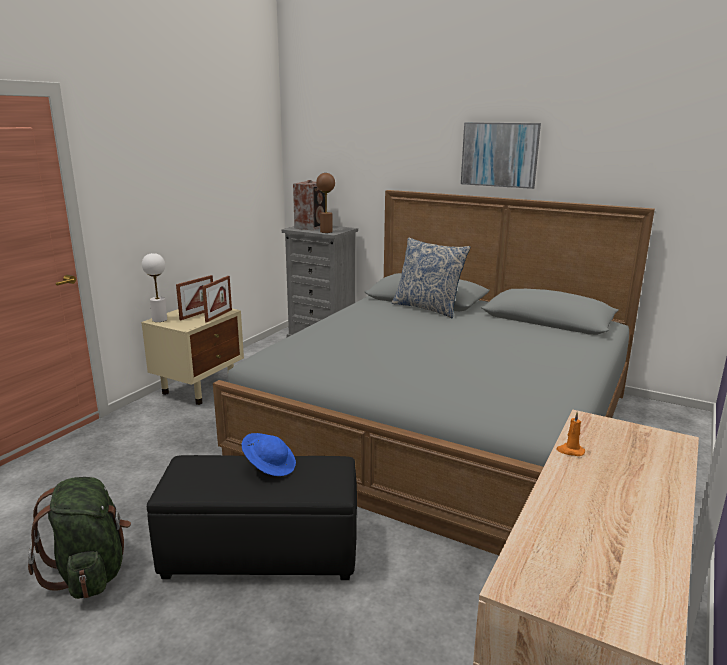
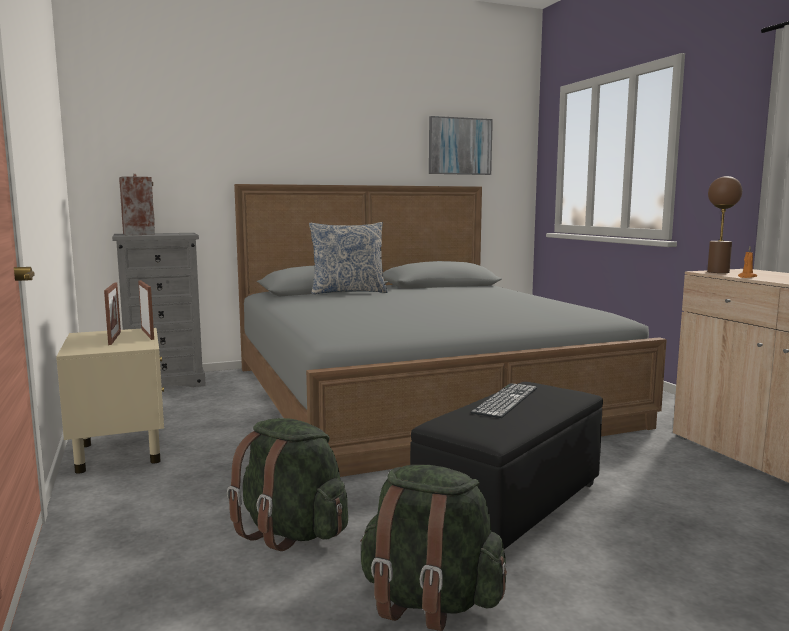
camera: 50 degrees left, 10 degrees down
(144, 486) = (291, 532): none -> green backpack
(159, 319) = (78, 350): white table lamp -> none
(270, 466) = (505, 400): blue hat -> keyboard
(326, 232) = (177, 234): brown table lamp -> brown table lamp (718, 272)
(499, 154) = (350, 145): picture -> picture (459, 146)

